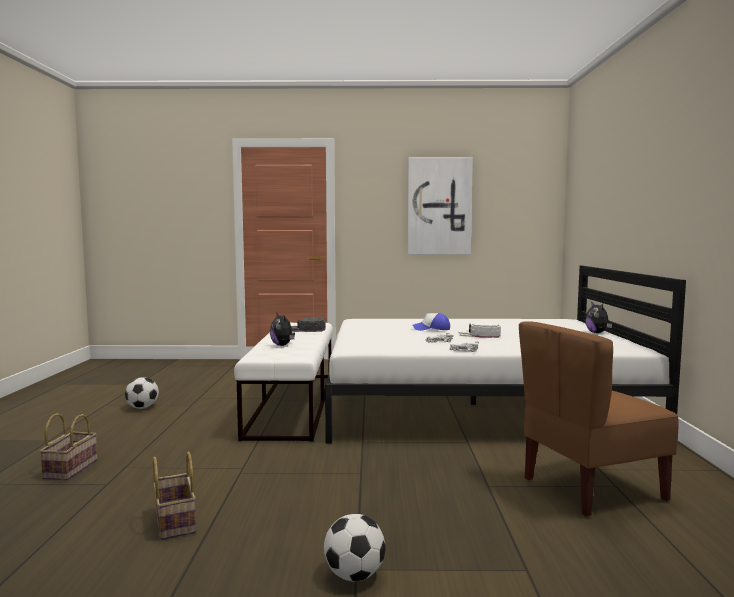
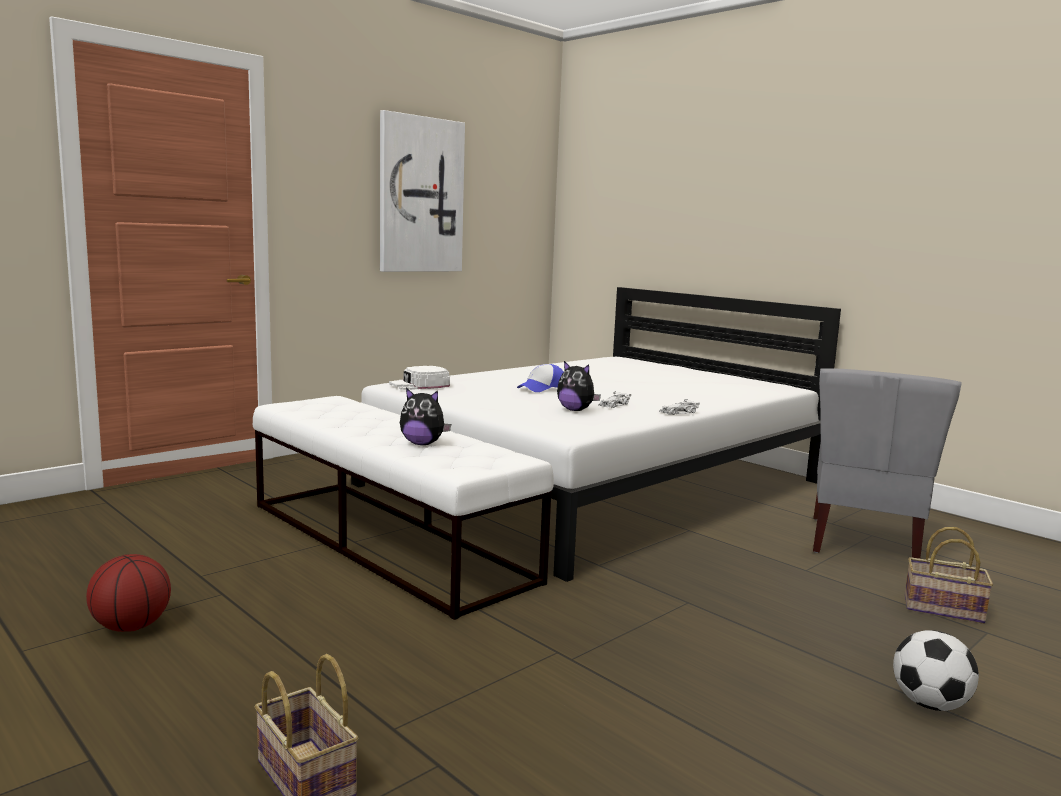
camera: 45 degrees left, 5 degrees up
(142, 408) = (131, 627): football -> basketball
(173, 521) = (665, 756): basket -> basket (941, 609)
(307, 329) = (357, 411): black cap -> none
(479, 334) = (621, 389): white cap -> white cap (419, 385)
(591, 489) = (865, 544): brown chair -> grey chair
(597, 333) = (700, 372): plush toy -> plush toy (576, 410)

